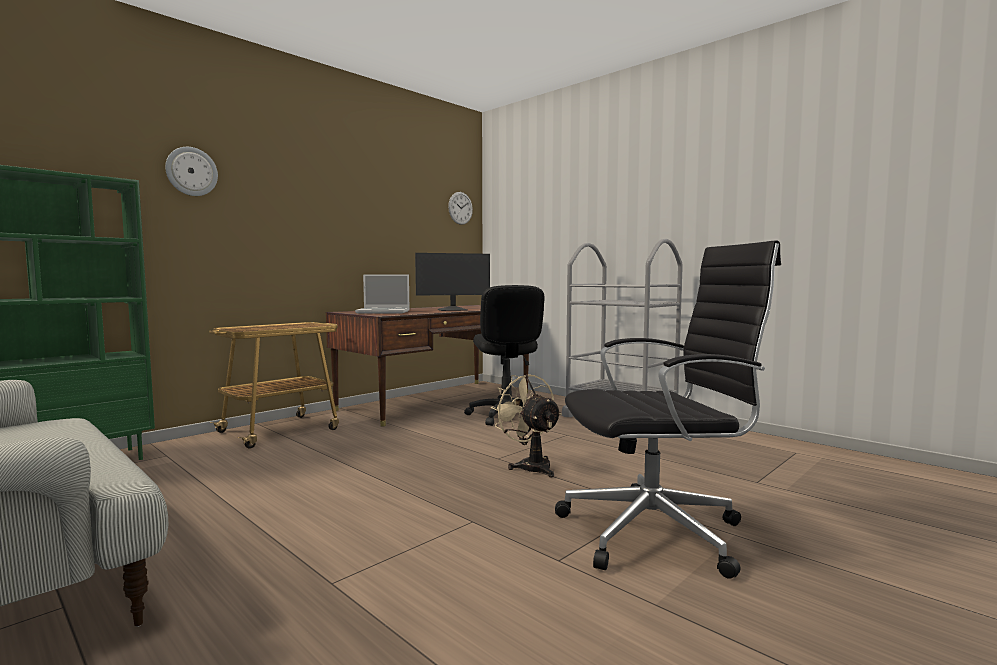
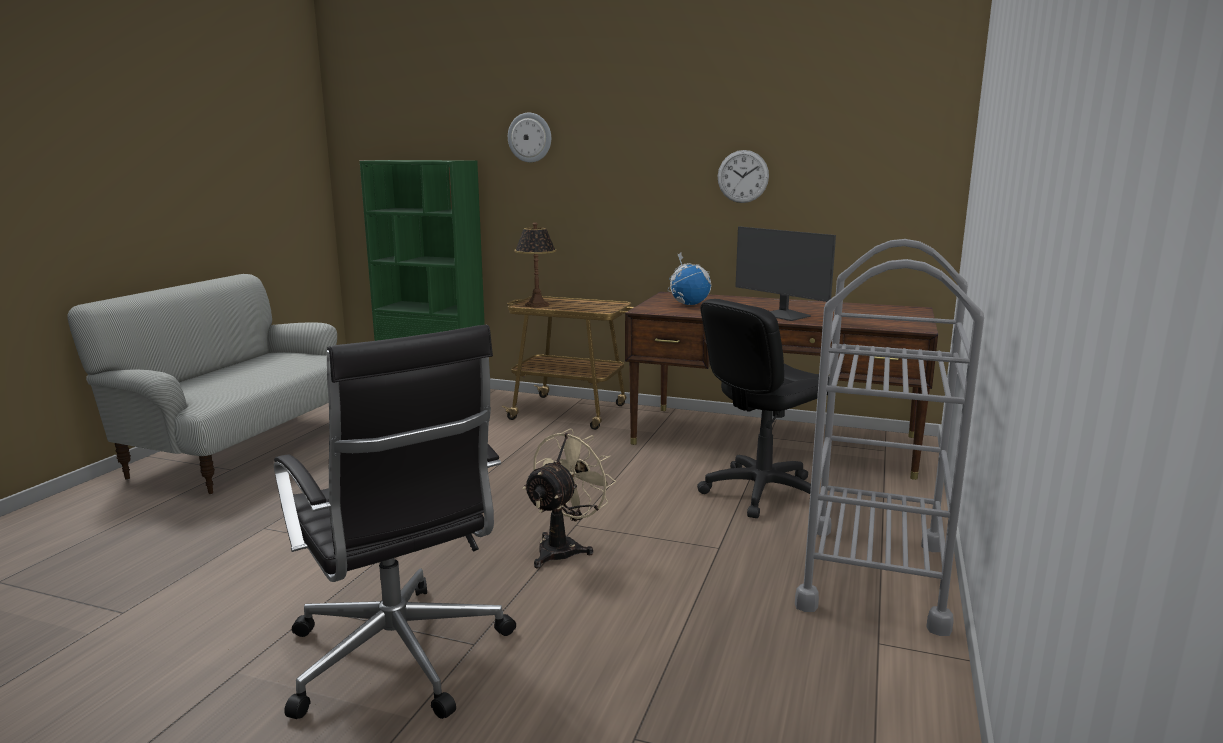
camera: 65 degrees right, 10 degrees up
(251, 329) = (537, 305): none -> table lamp
(384, 312) = (689, 304): laptop -> globe
(460, 208) = (915, 139): wall clock -> wall clock (743, 176)

